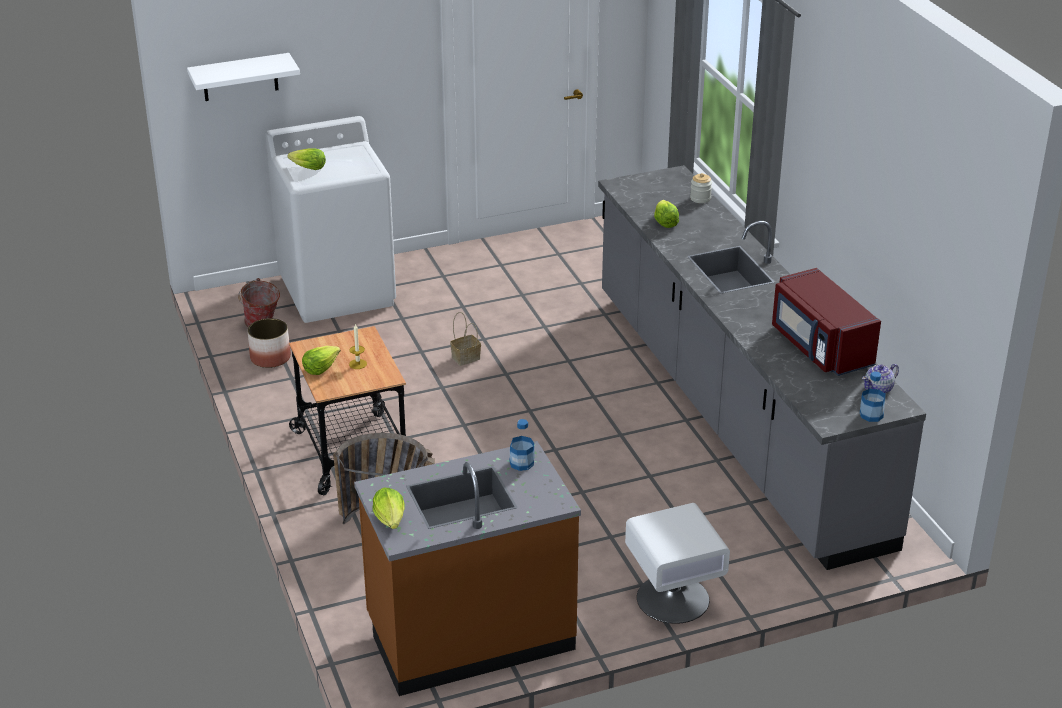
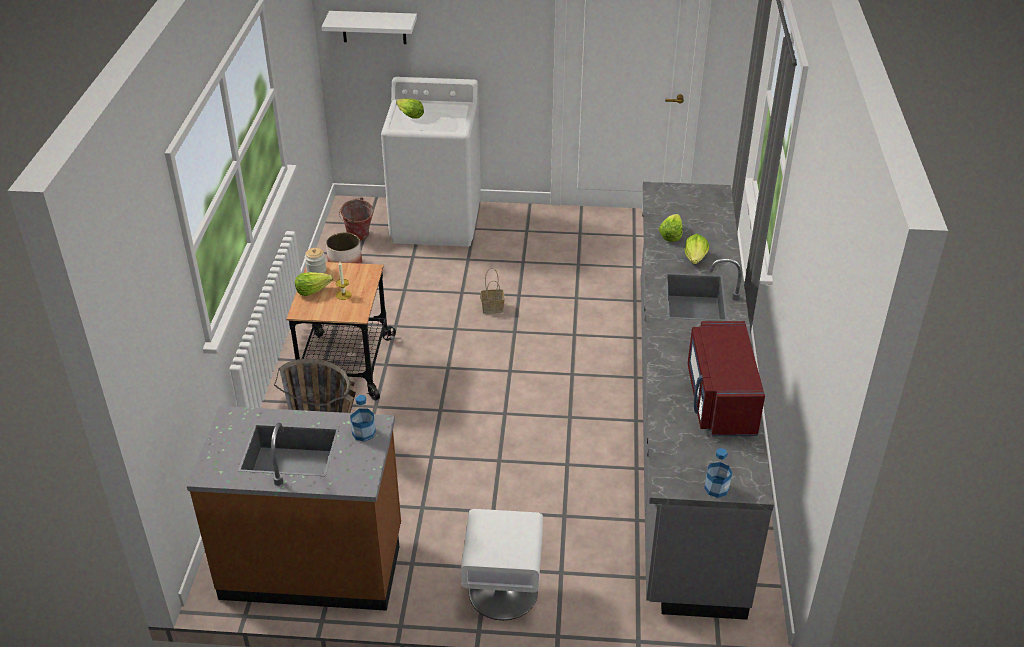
camera: 25 degrees right, 5 degrees up
(390, 519) = (216, 451): lettuce -> lettuce (695, 258)
(700, 198) = (720, 220): jar -> jar (316, 270)
(879, 389) = (745, 462): teapot -> none

